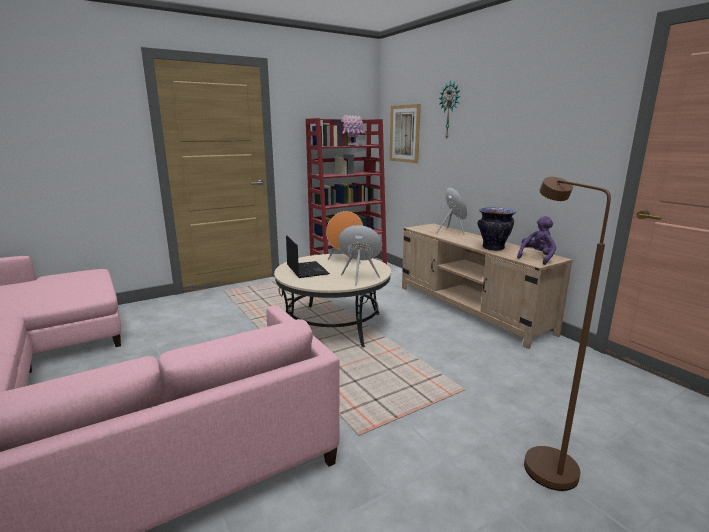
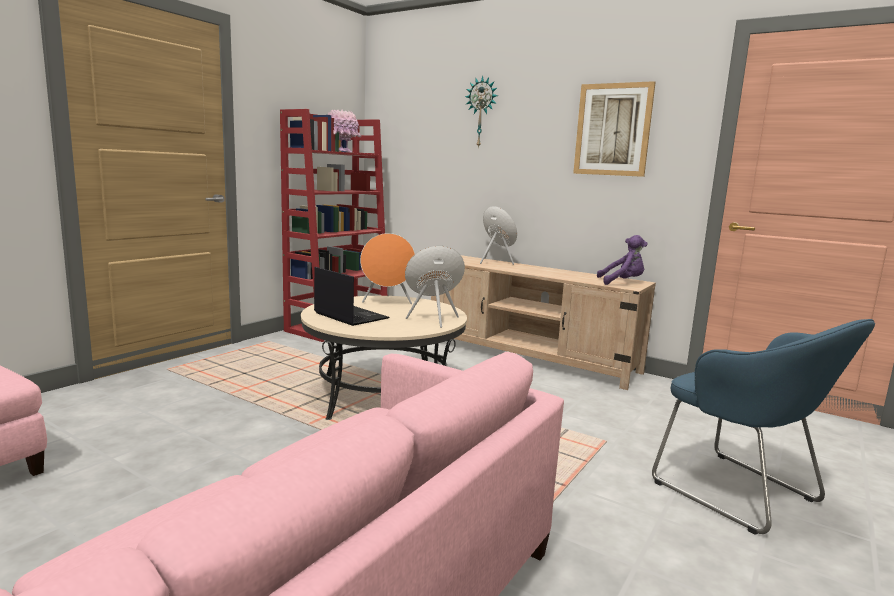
camera: 25 degrees left, 5 degrees down
(404, 133) = (410, 140): picture -> picture (612, 130)
(493, 248) = (566, 276): vase -> none
(536, 258) = (622, 282): purple plush toy -> purple plush toy turned 75 degrees clockwise
(542, 460) = (742, 495): brown floor lamp -> blue armchair

